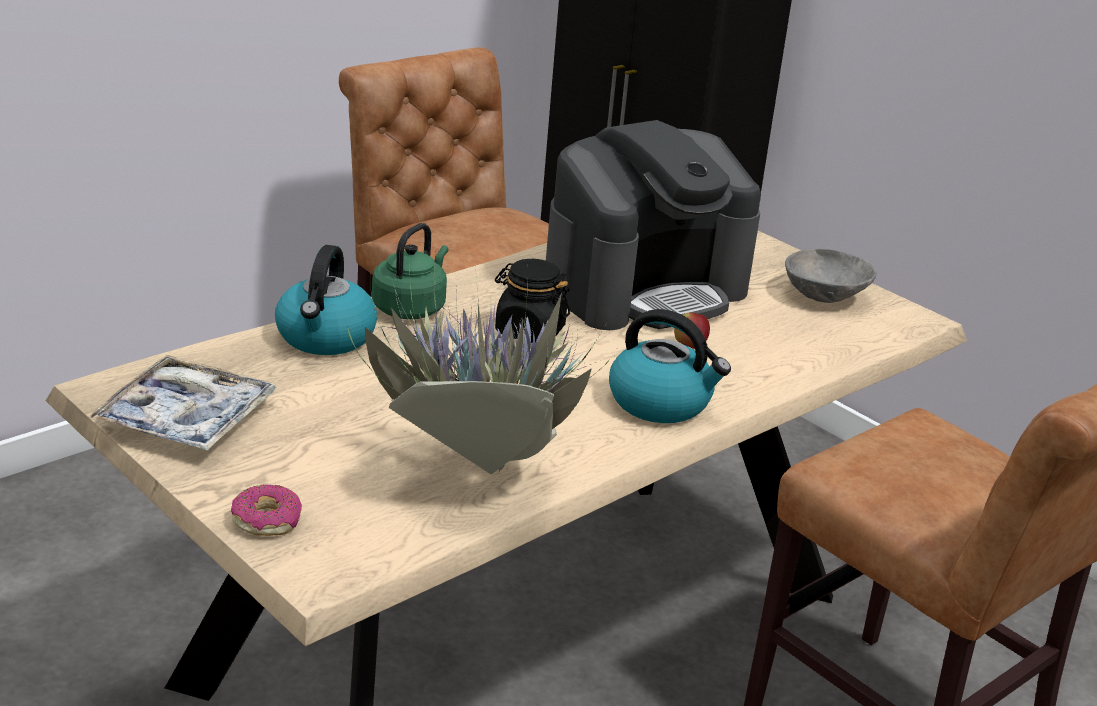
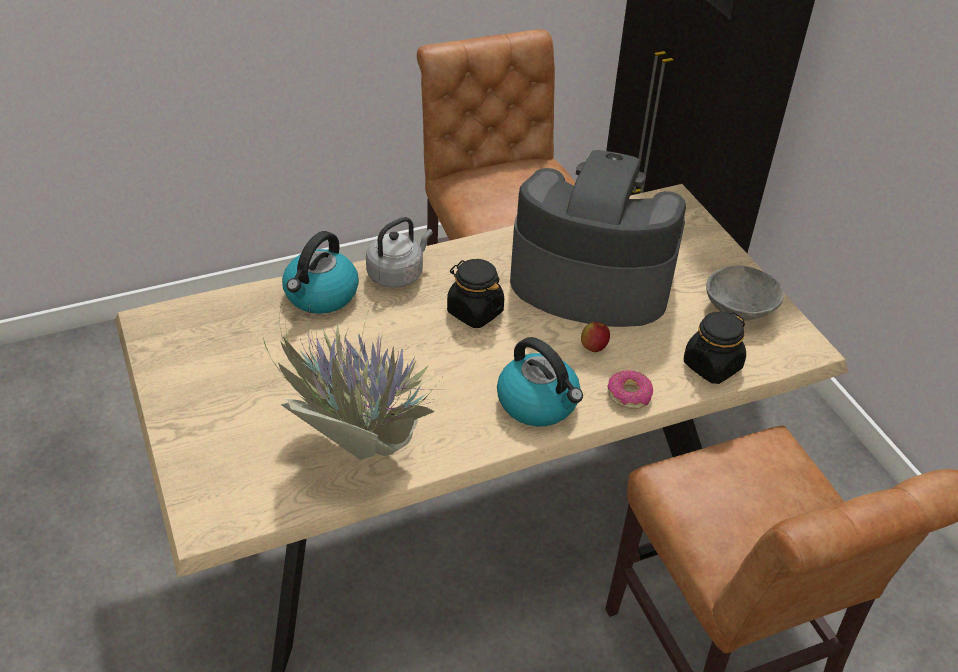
camera: 20 degrees right, 15 degrees up
(186, 418) = (188, 358): tray -> none
(267, 520) = (195, 465): donut -> donut (629, 395)
(411, 308) = (397, 274): green kettle -> grey kettle
(645, 289) = (590, 280): coffee machine -> coffee machine turned 150 degrees counterclockwise
(830, 346) = (712, 366): none -> black jar

